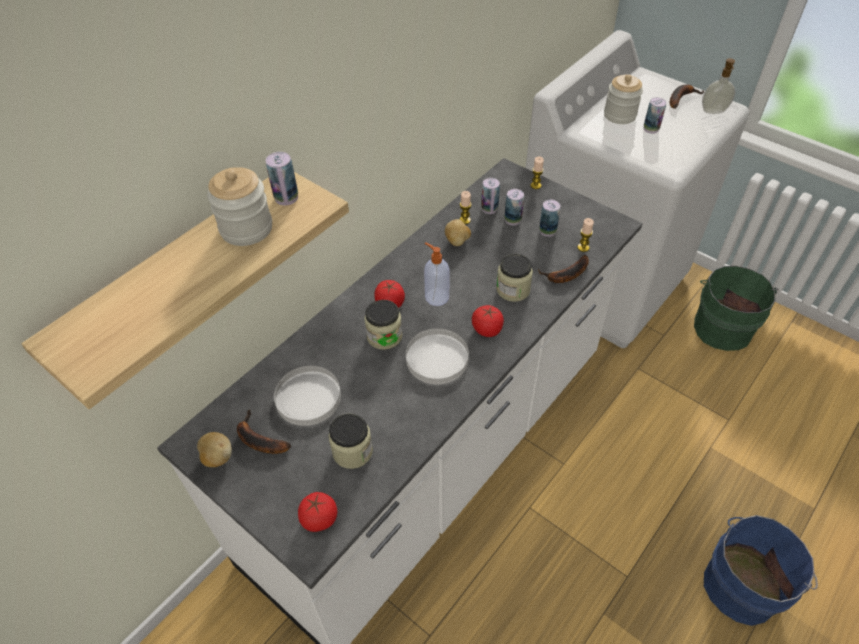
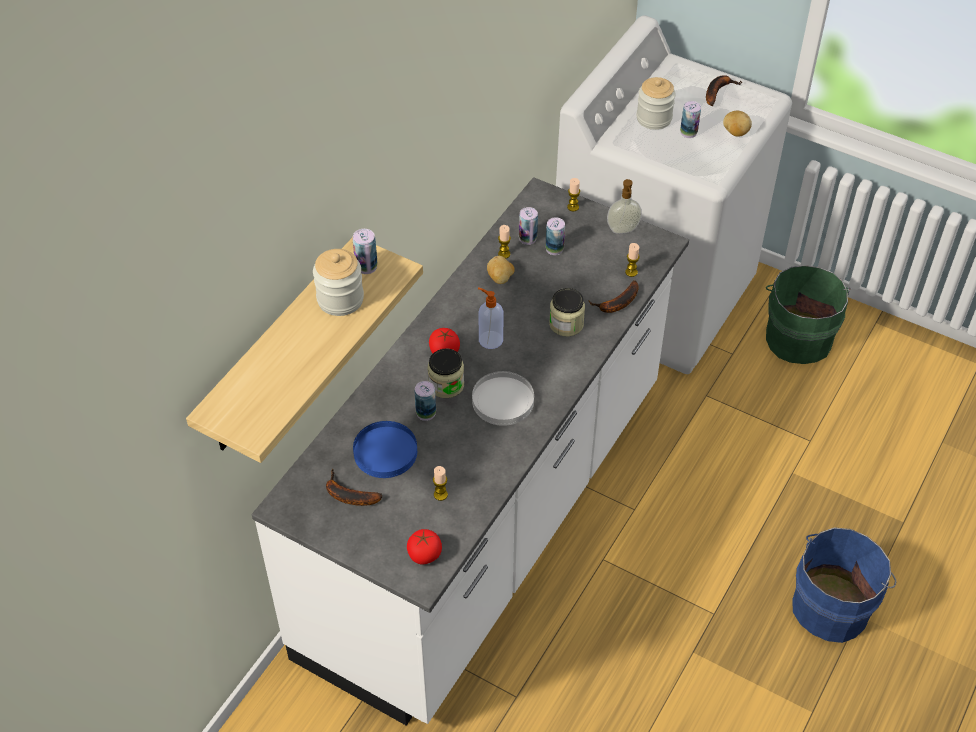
camera: 10 degrees left, 0 degrees up
(217, 457) = (313, 515): potato -> potato (735, 132)
(308, 398) = (386, 452): white plate -> blue plate
(352, 451) = (440, 494): jar -> candle
(487, 329) = (547, 367): tomato -> none
(547, 231) = (592, 257): can -> can (426, 413)
(713, 112) = (753, 105): soap dispenser -> soap dispenser (623, 230)

